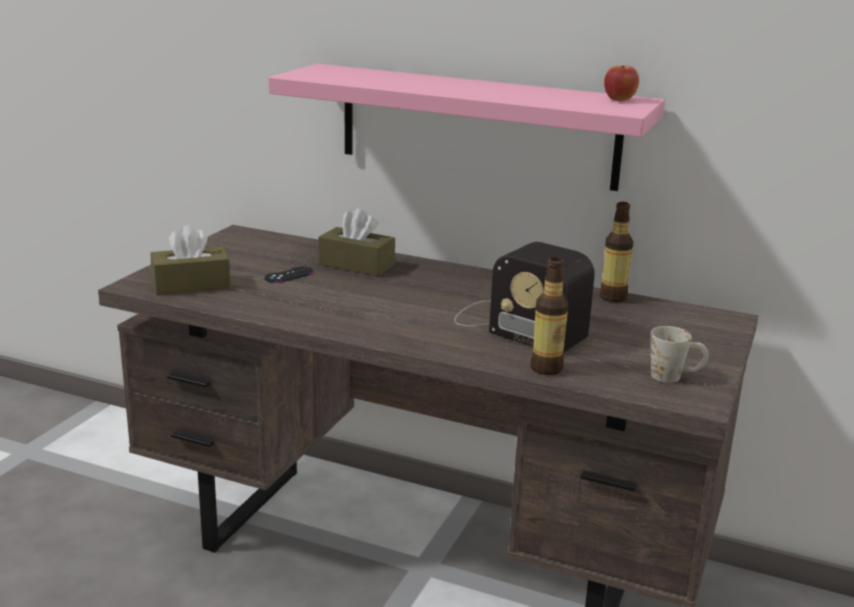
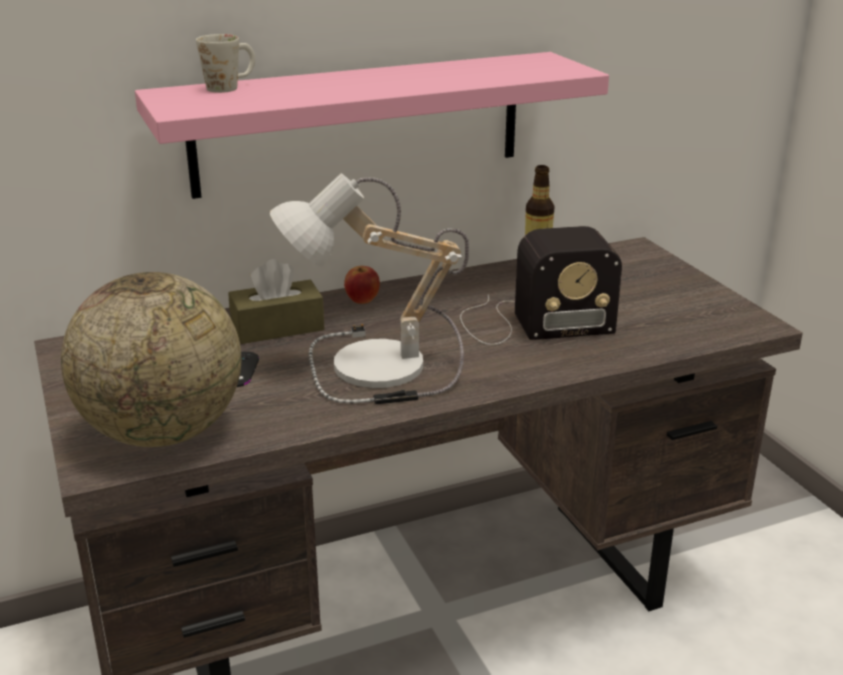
camera: 45 degrees left, 5 degrees up
(191, 285) = (163, 432): brown tissue box -> globe
(354, 305) = (373, 370): none -> table lamp
(546, 368) = (632, 350): bottle -> none
(620, 100) = (533, 61): apple -> apple (362, 300)
(675, 376) = (709, 312): white mug -> white mug (230, 87)

